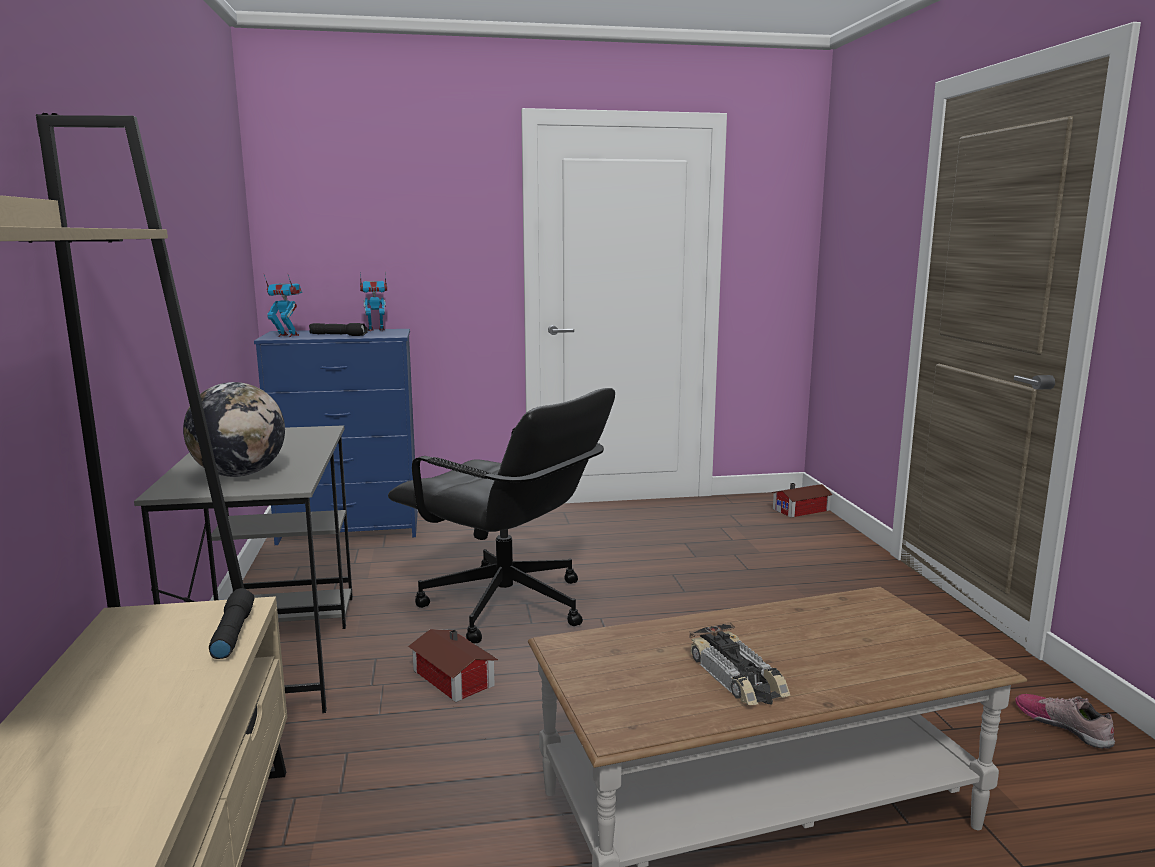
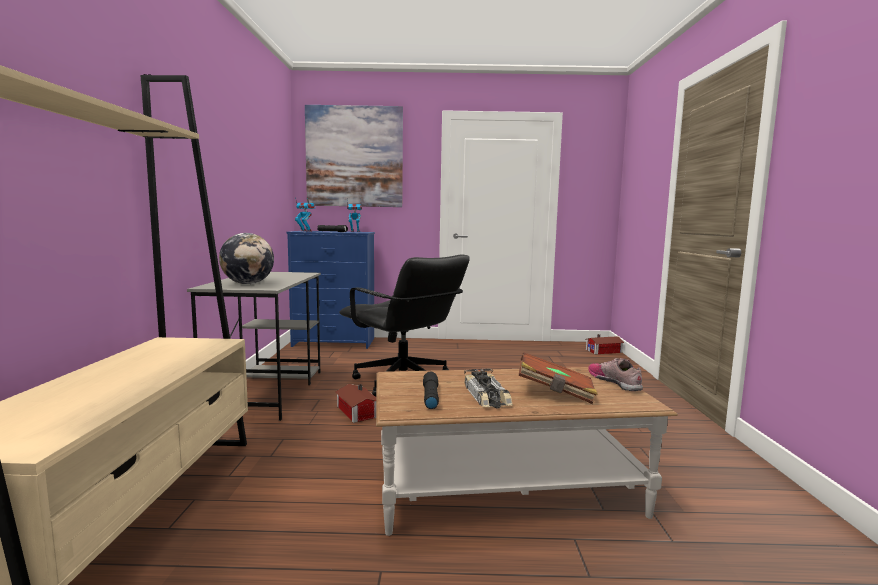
camera: 10 degrees right, 5 degrees down
(232, 633) = (210, 349): black flashlight -> black flashlight (430, 396)
(365, 193) = (354, 157): none -> picture
(836, 656) = (555, 393): none -> brown book
(1063, 725) = (735, 472): shoe -> shoe (615, 382)

